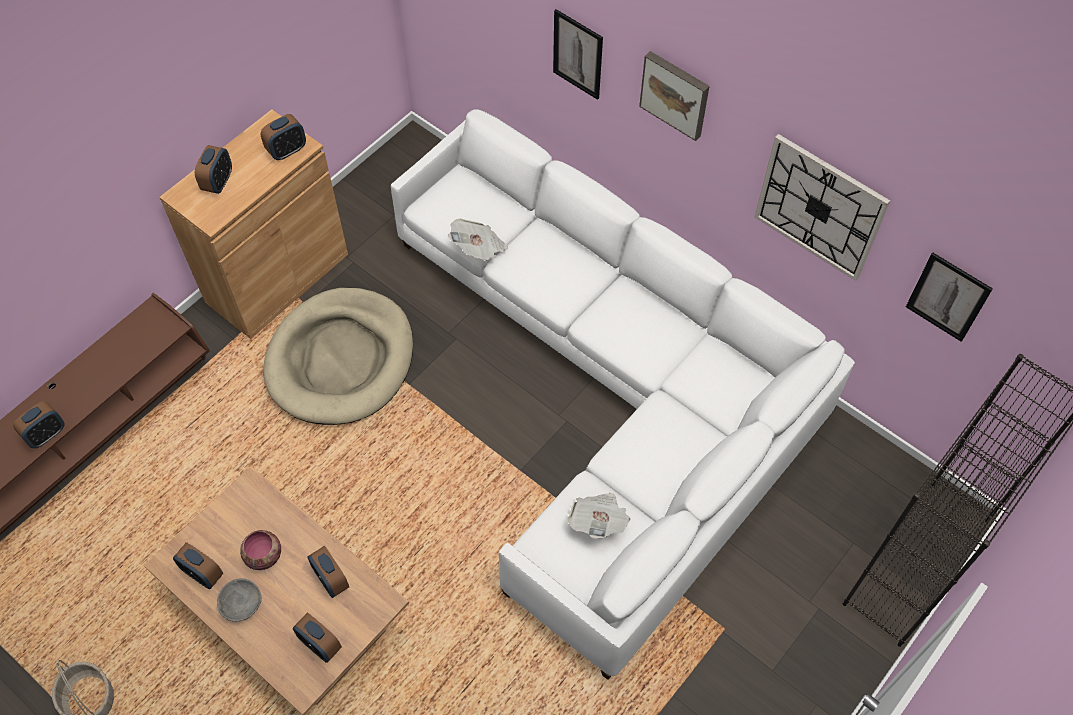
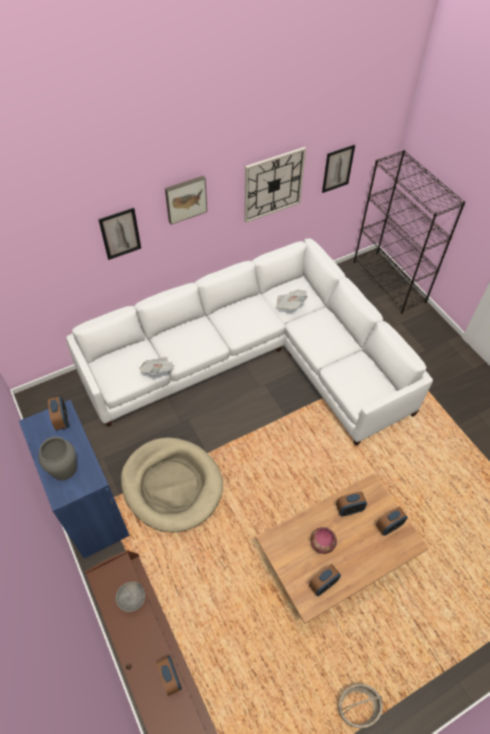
camera: 70 degrees left, 5 degrees down
(218, 182) = (63, 468): alarm clock -> grey vase
(241, 605) = (351, 565): grey bowl -> grey bowl (132, 599)
(277, 278) = (90, 506): brown cabinet -> blue cabinet
(598, 521) = (353, 371): newspaper -> newspaper (289, 305)

